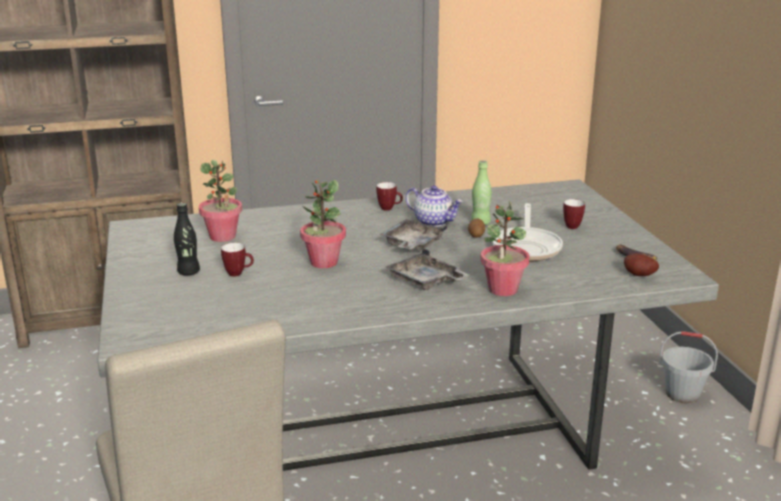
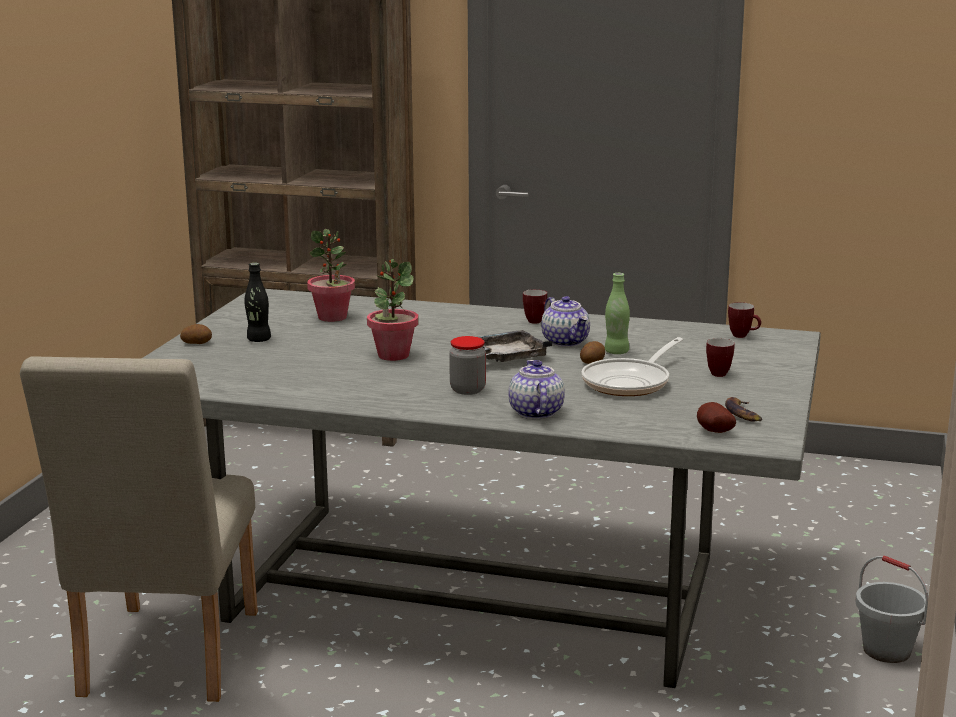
camera: 30 degrees right, 5 degrees down
(135, 288) = (197, 343): none -> potato
(238, 273) = (300, 349): mug -> mug (743, 336)
(426, 281) = (467, 390): grey tray -> jar
(502, 289) = (535, 412): potted plant -> teapot

